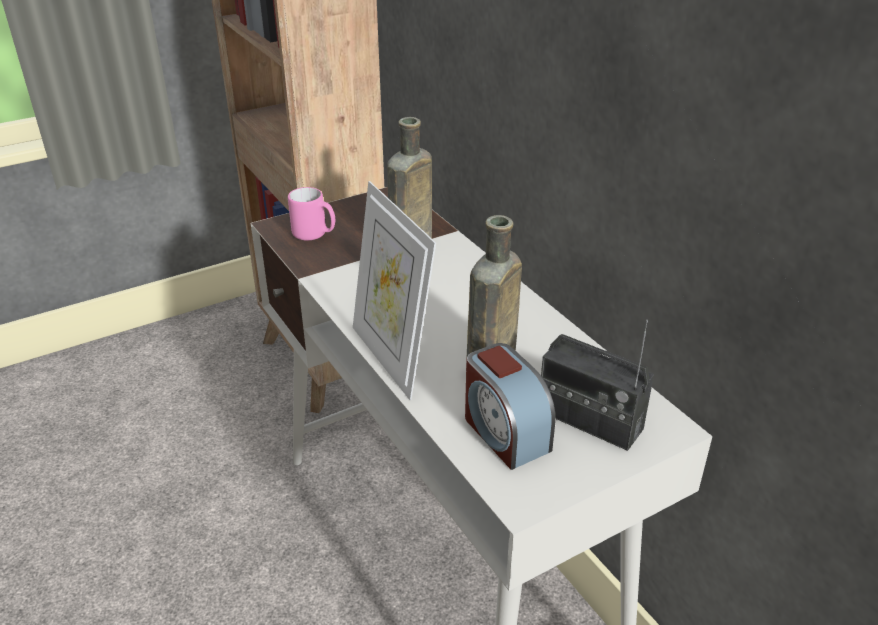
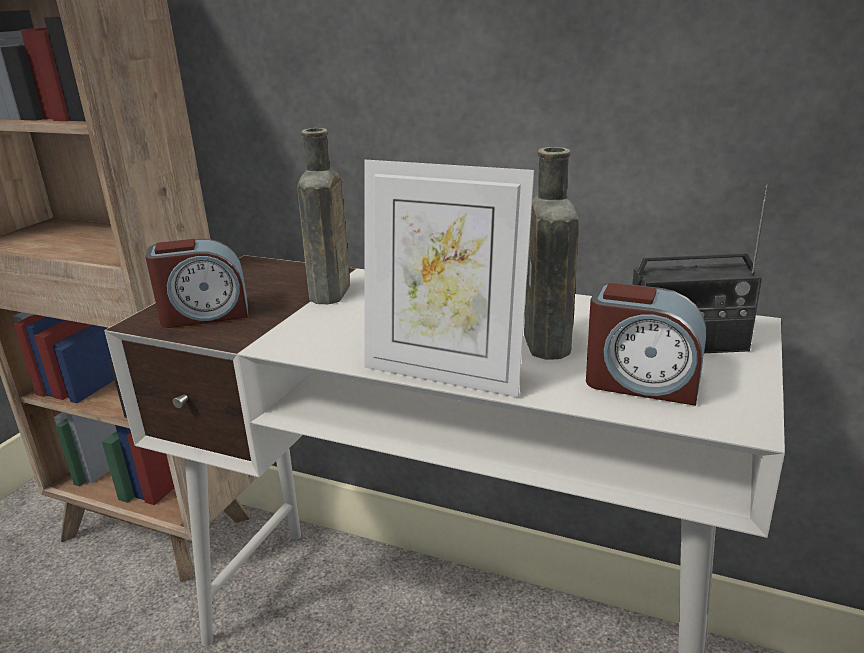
camera: 35 degrees left, 10 degrees down
(315, 235) = (205, 314): pink mug -> alarm clock

